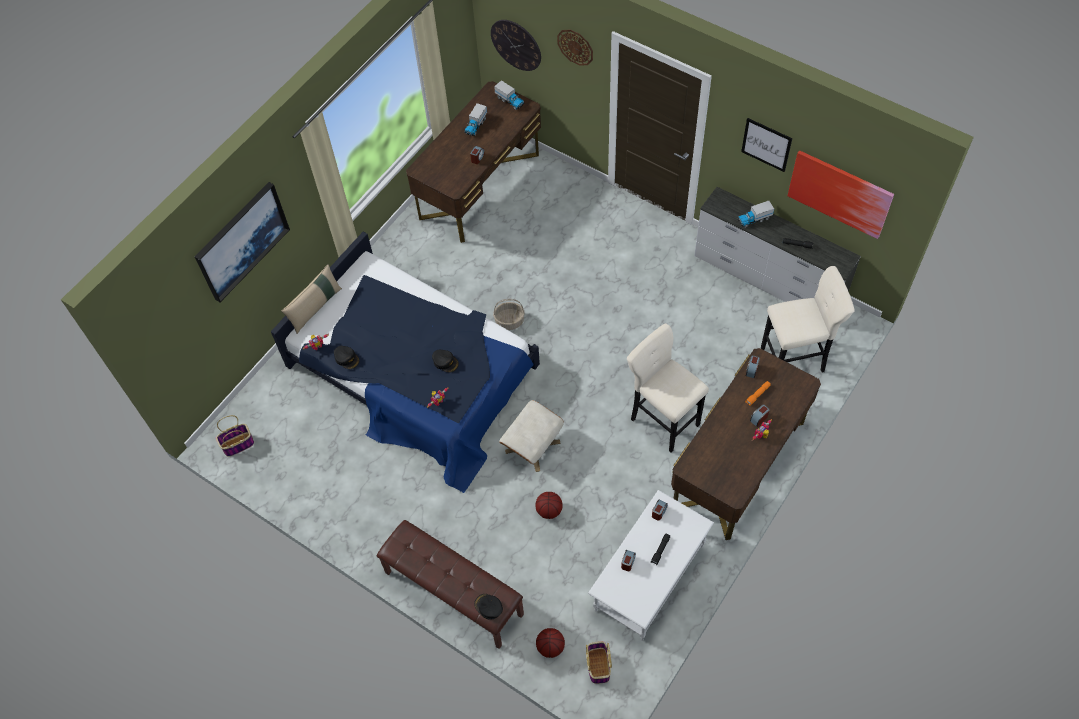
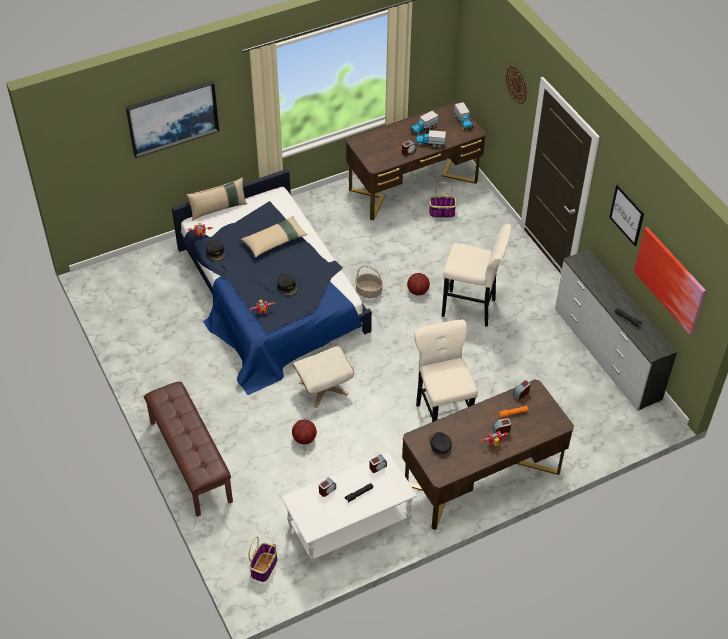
camera: 25 degrees right, 10 degrees down
(237, 445) = (106, 286): basket -> basket (441, 212)
(399, 317) = (274, 241): none -> beige pillow
(488, 607) = (198, 469): black cap -> black cap (439, 444)
(516, 45) = (480, 73): wall clock -> none
(550, 647) = (237, 535): basketball -> basketball (418, 291)
(754, 219) = (603, 285): toy truck -> toy truck (430, 143)
(795, 359) = (588, 423): beige stool -> beige stool (471, 308)

